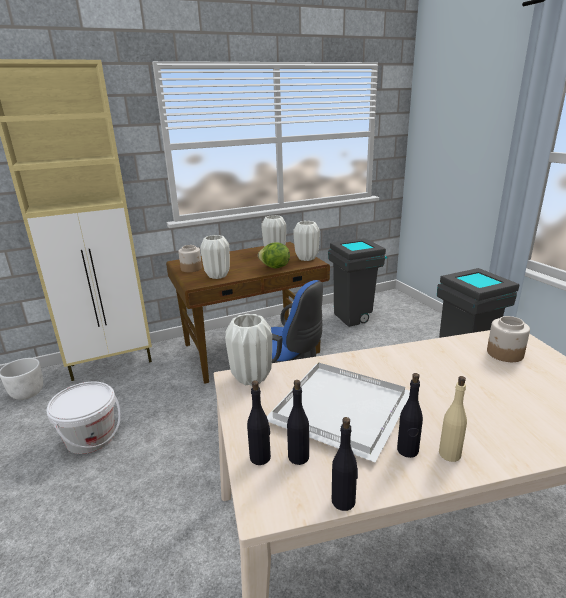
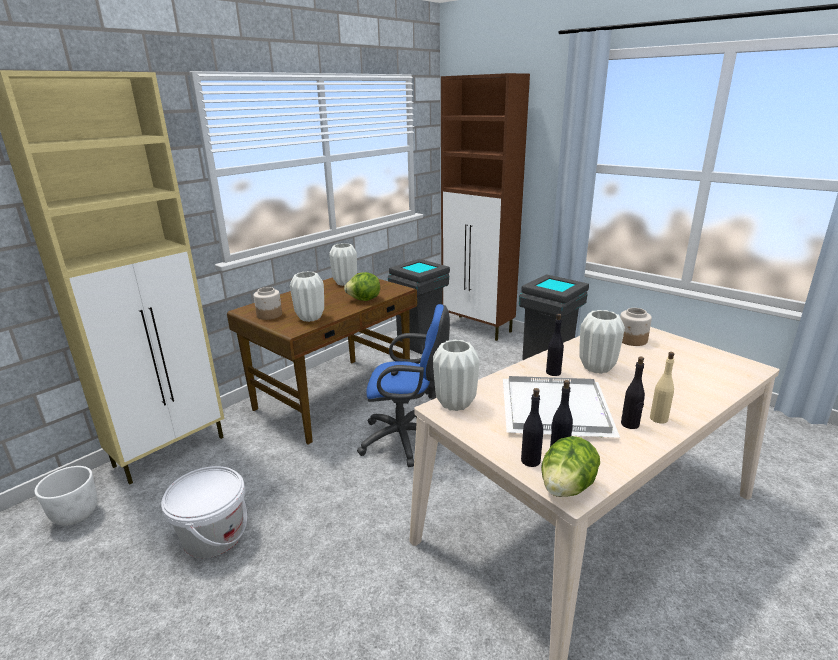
camera: 25 degrees left, 0 degrees up
(265, 500) = (566, 488): none -> lettuce
(307, 258) = (388, 286): white vase -> white vase (597, 367)
(343, 501) = (620, 470): black bottle -> black bottle (553, 372)
(419, 312) = (478, 328): none -> brown cabinet

